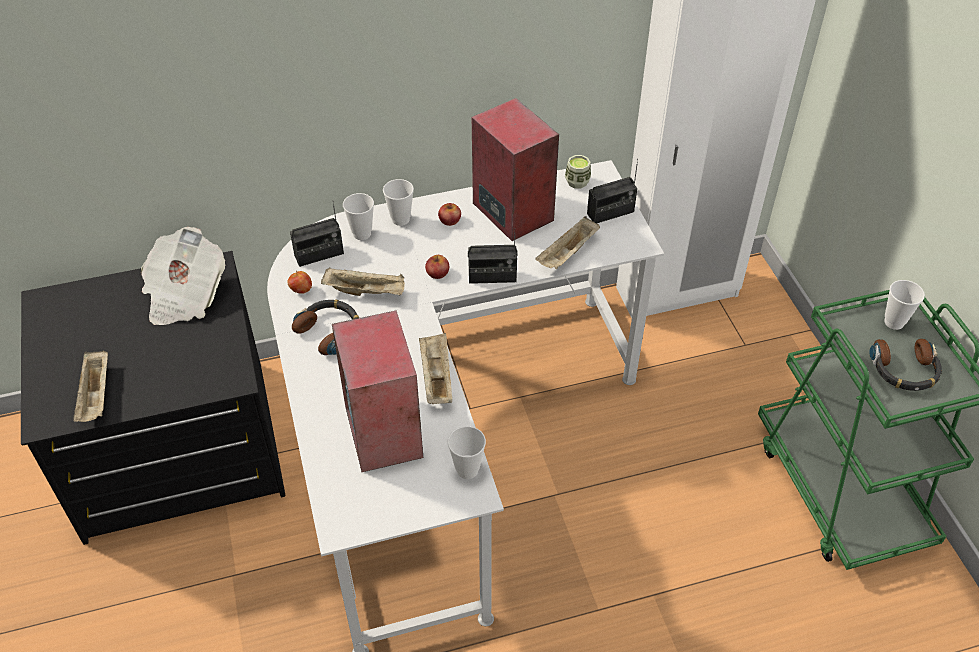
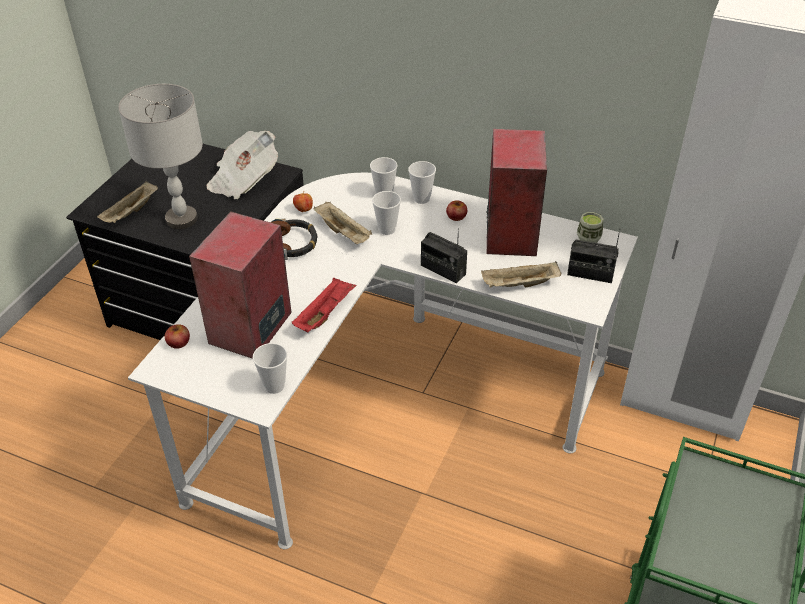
camera: 40 degrees right, 5 degrees down
(164, 370) = (182, 219): none -> grey table lamp
(319, 255) = (340, 194): radio -> none
(436, 377) = (325, 314): beige tray -> red tray
(437, 273) = (406, 246): apple -> apple (178, 342)
(894, 322) = (759, 499): cup -> cup (387, 229)
(904, 370) = (721, 544): headphones -> none

